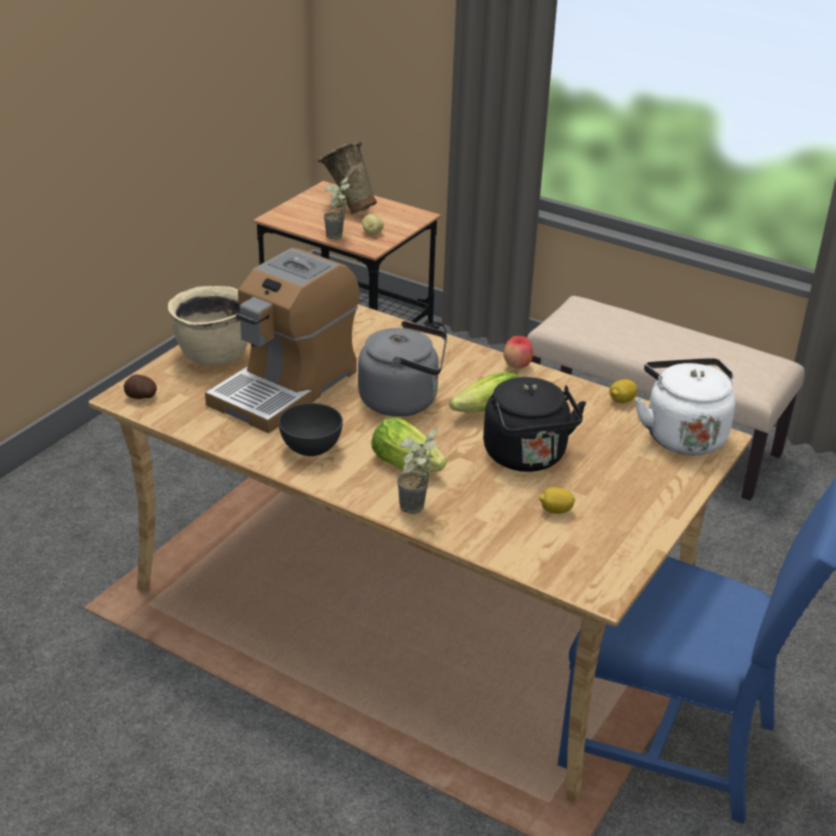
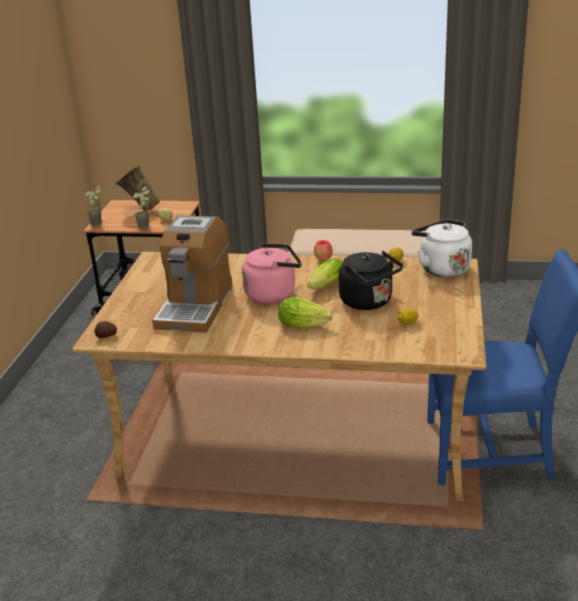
camera: 20 degrees left, 5 degrees down
(213, 355) = (134, 302): beige cooking pot -> none
(311, 448) = (240, 333): grey bowl -> none
(404, 401) = (273, 294): grey kettle -> pink kettle
(414, 512) = (329, 347): potted plant -> potted plant (98, 226)

